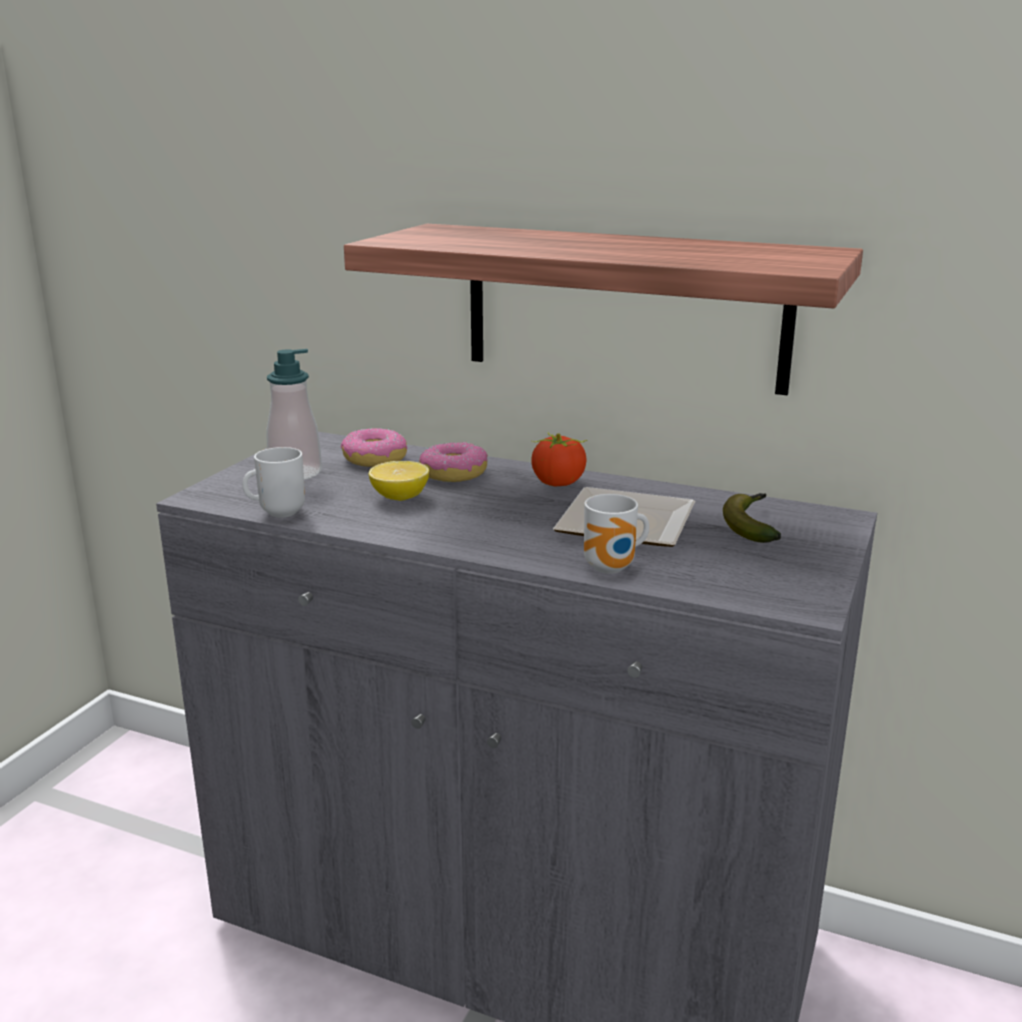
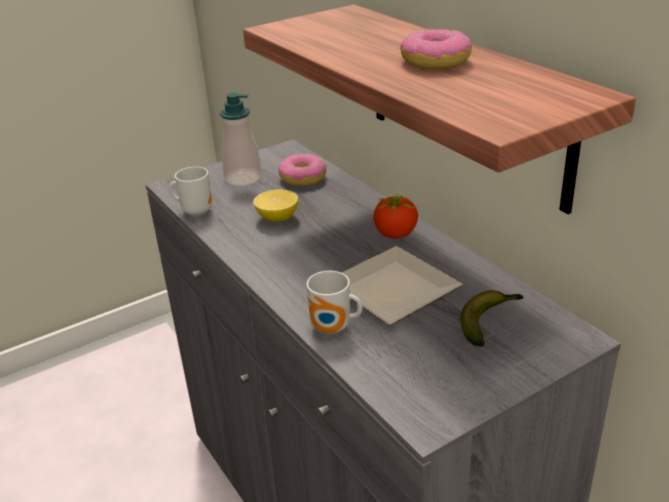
camera: 35 degrees right, 10 degrees up
(454, 474) = (336, 205): donut -> donut (436, 62)

